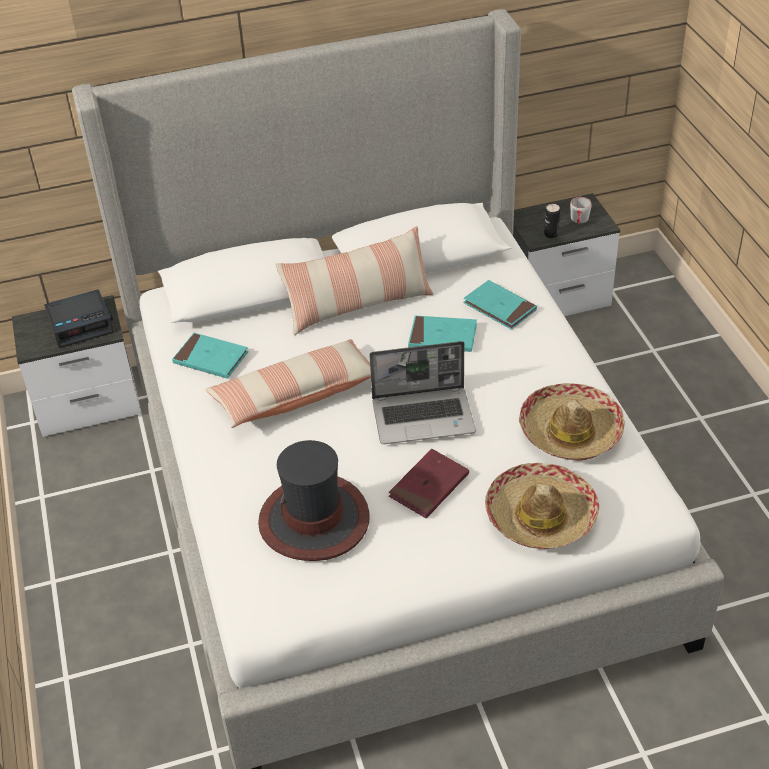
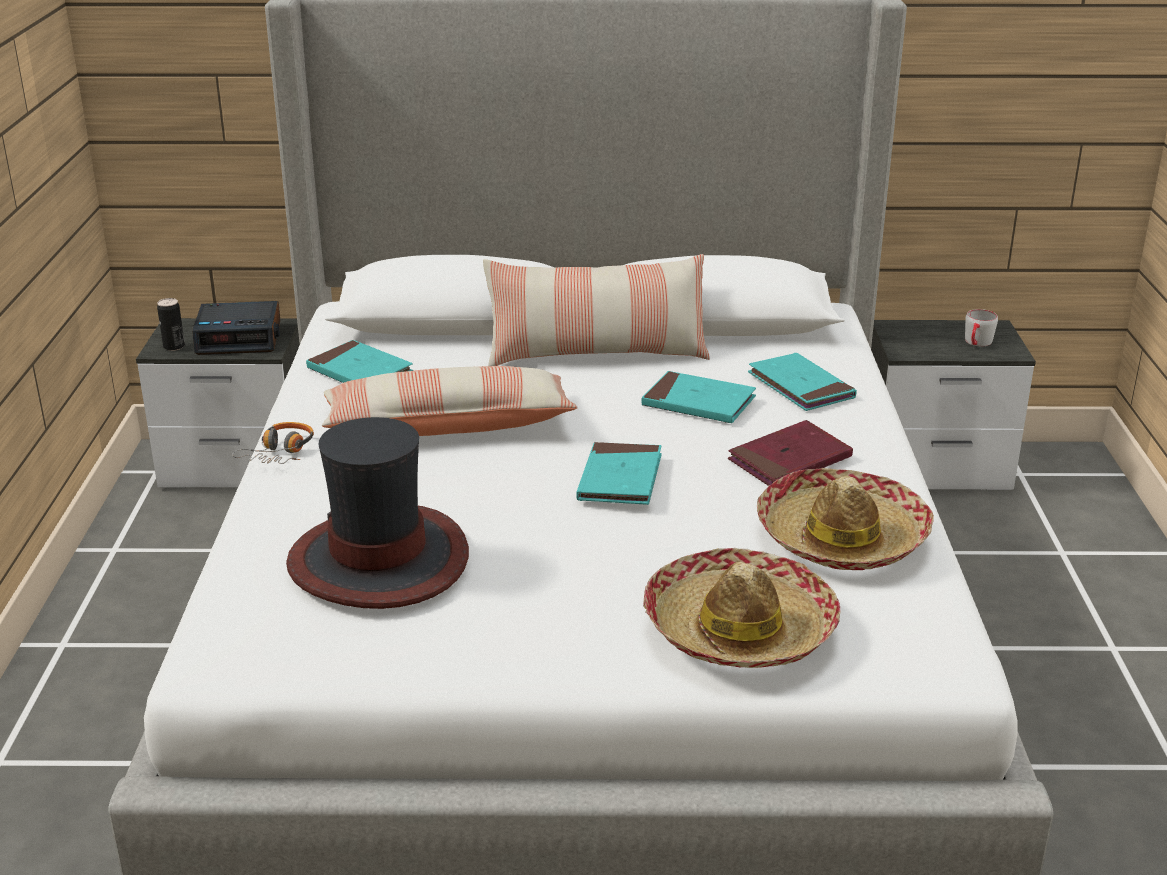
camera: 15 degrees right, 15 degrees down
(200, 445) = (280, 453): none -> headphones
(424, 416) = (620, 479): laptop -> turquoise book
(429, 486) = (580, 558): red book -> red book (789, 460)
(551, 234) = (928, 351): can -> can (174, 347)

